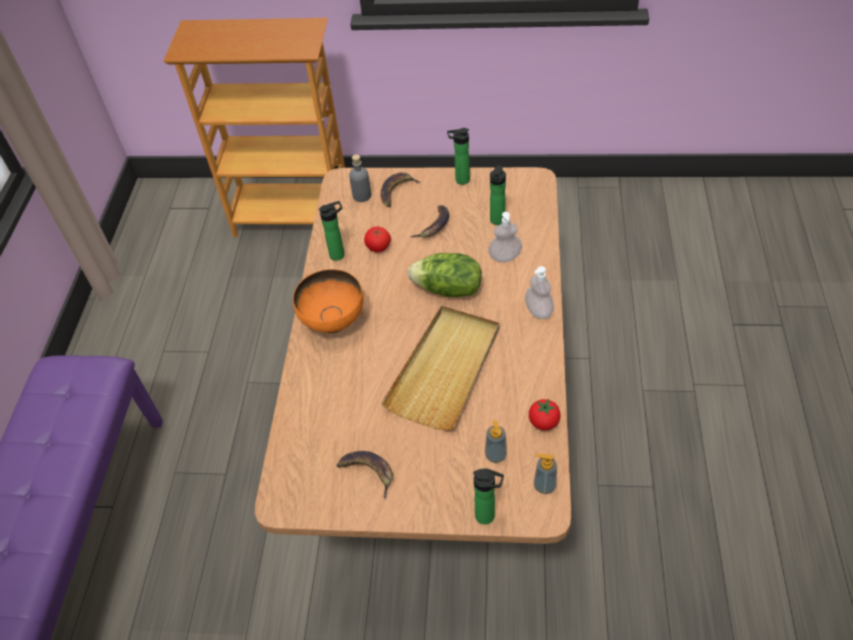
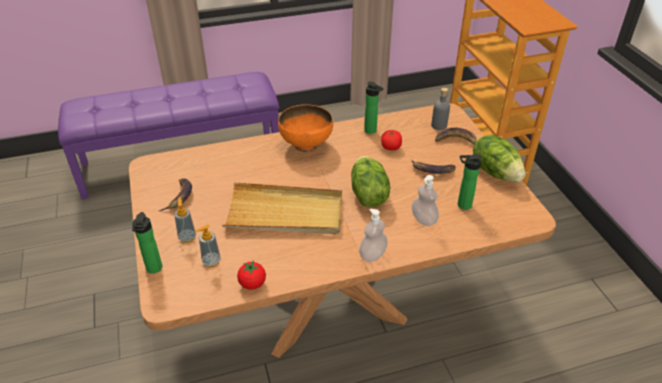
camera: 65 degrees right, 10 degrees down
(460, 180) = (496, 172): bottle -> lettuce
(544, 485) = (189, 298): soap dispenser -> soap dispenser (187, 237)

